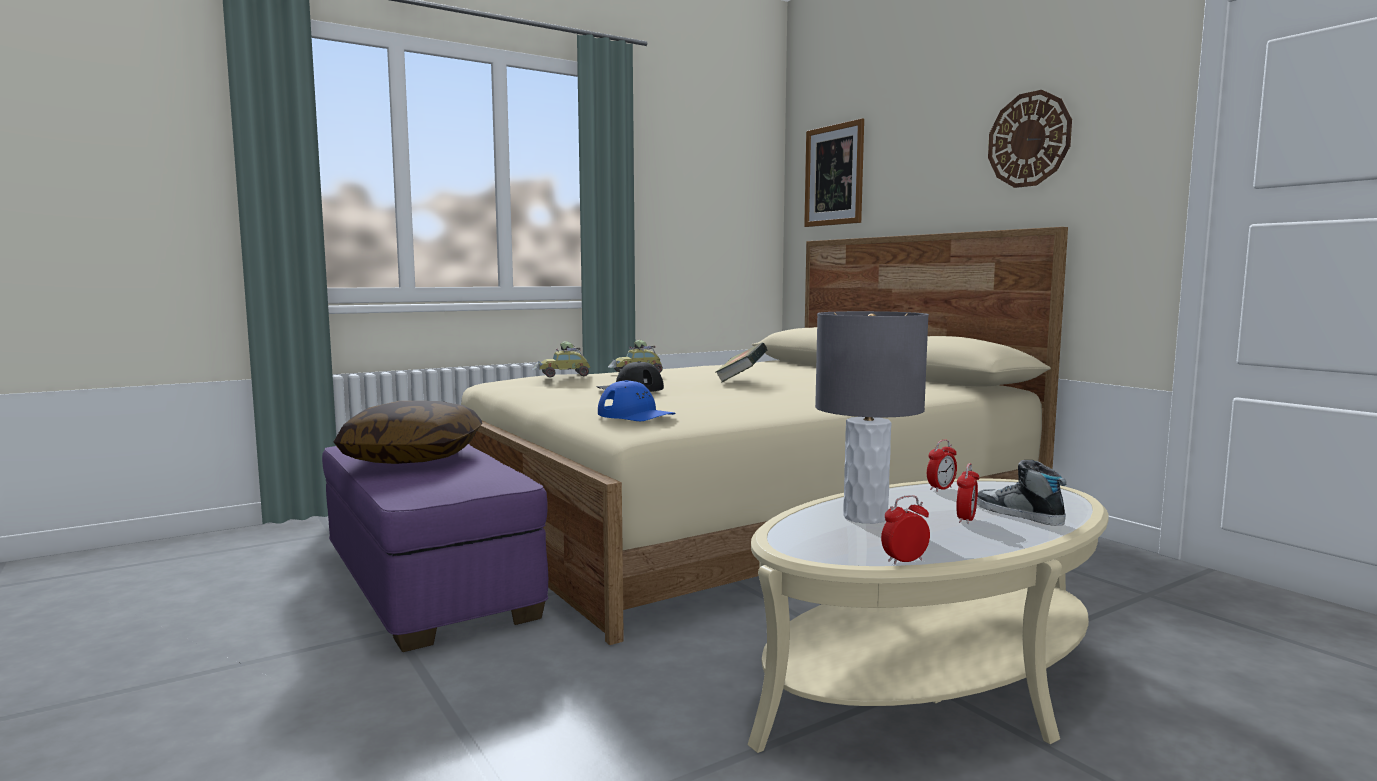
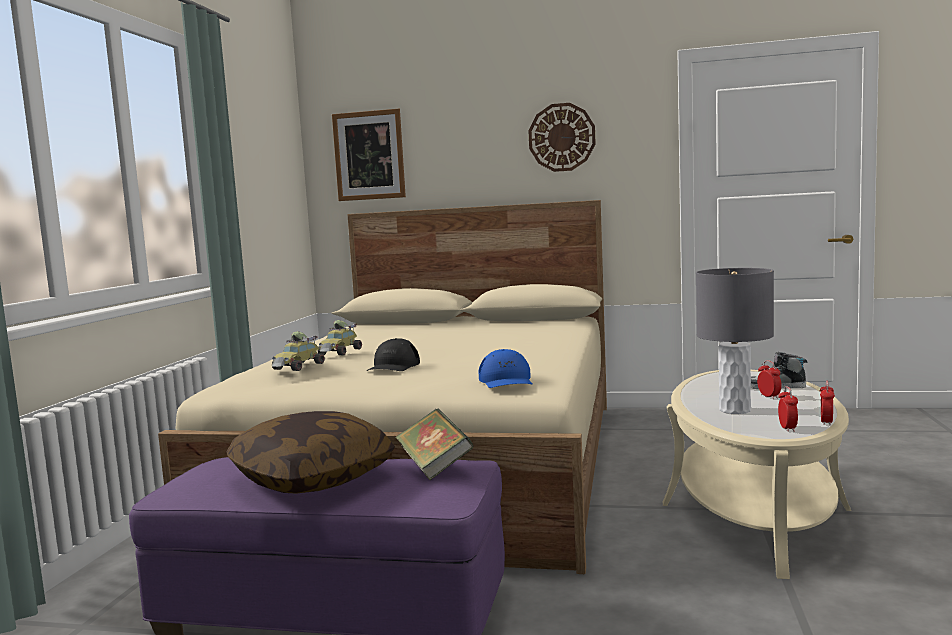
camera: 45 degrees left, 0 degrees up
(636, 415) = (506, 381): blue cap -> blue cap turned 90 degrees clockwise
(741, 380) = (433, 342): book -> book (434, 467)
(941, 488) = (702, 385): alarm clock -> alarm clock (787, 428)

